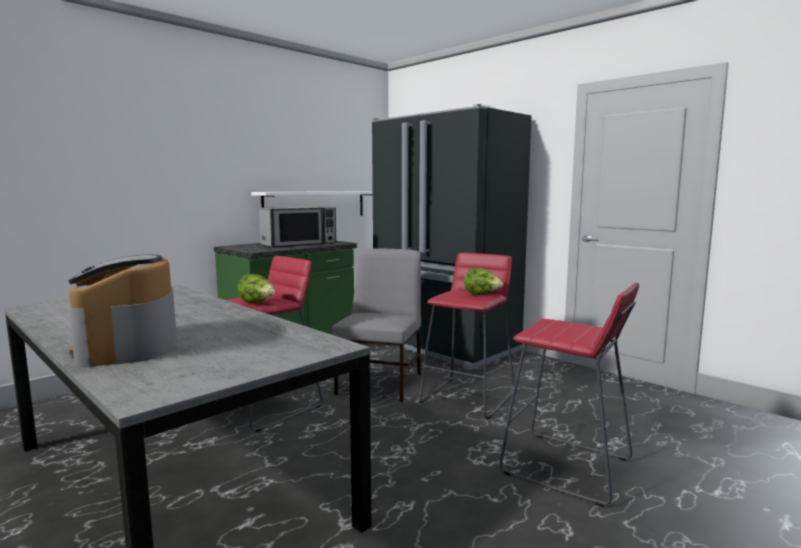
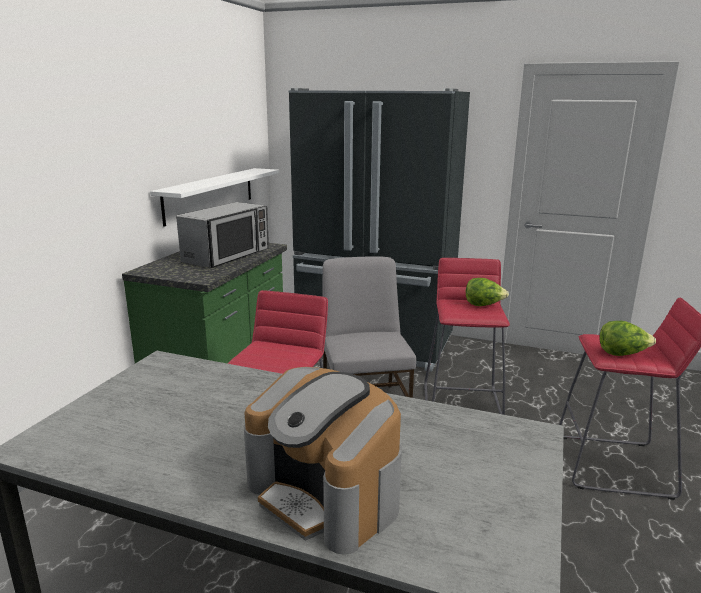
camera: 25 degrees left, 10 degrees up
(257, 303) = (283, 361): lettuce -> lettuce (622, 354)

